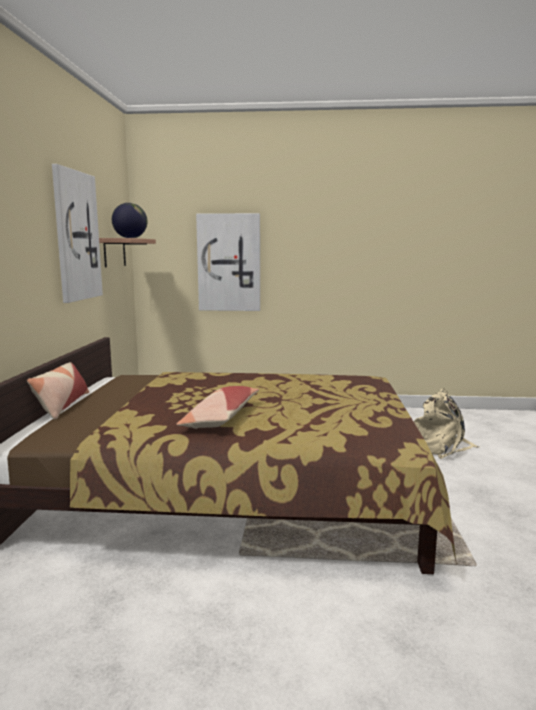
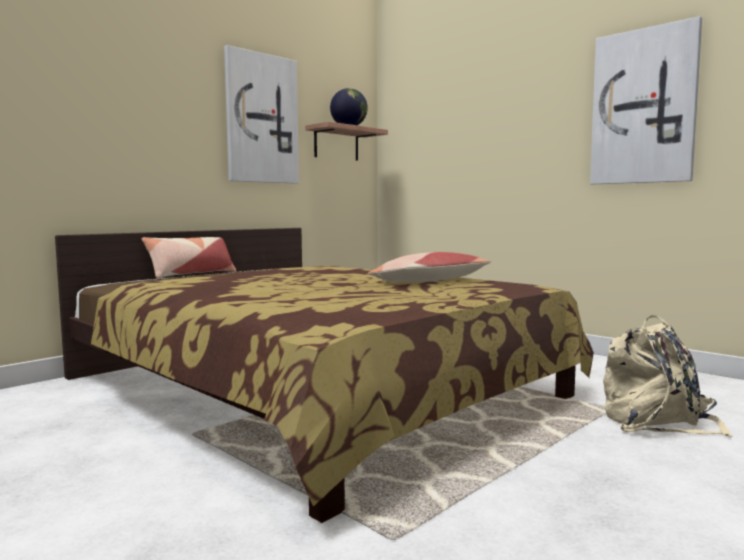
camera: 40 degrees right, 5 degrees down
(220, 418) = (249, 287): pillow -> pillow (430, 281)
(229, 262) = (465, 152): picture -> picture (643, 107)

